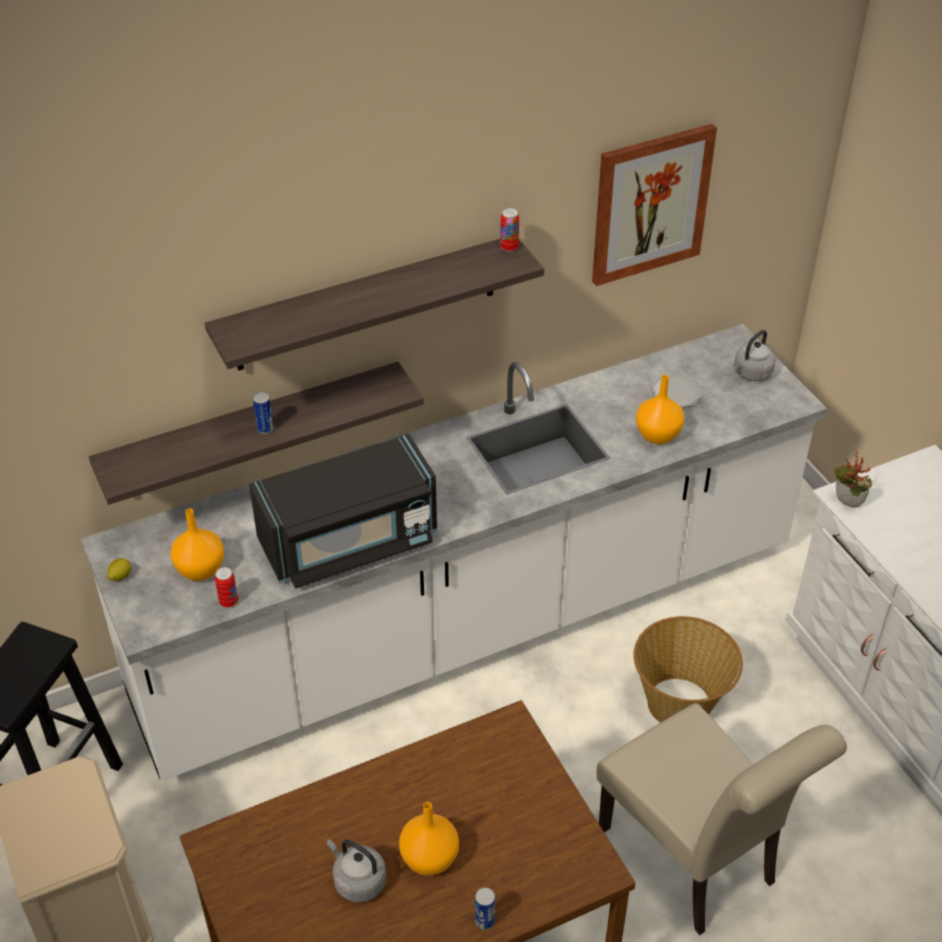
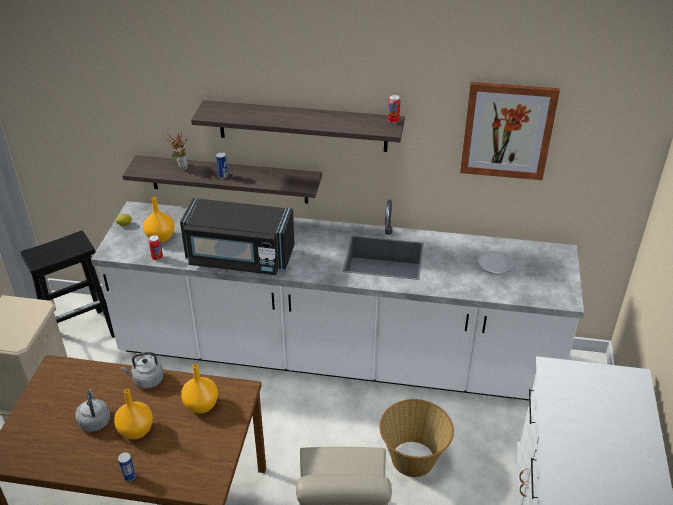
camera: 35 degrees right, 5 degrees down
(657, 435) = (459, 280): orange vase -> orange vase (201, 405)
(751, 374) = (552, 273): grey kettle -> grey kettle (146, 380)
(845, 504) = (549, 373): potted plant -> potted plant (181, 167)

